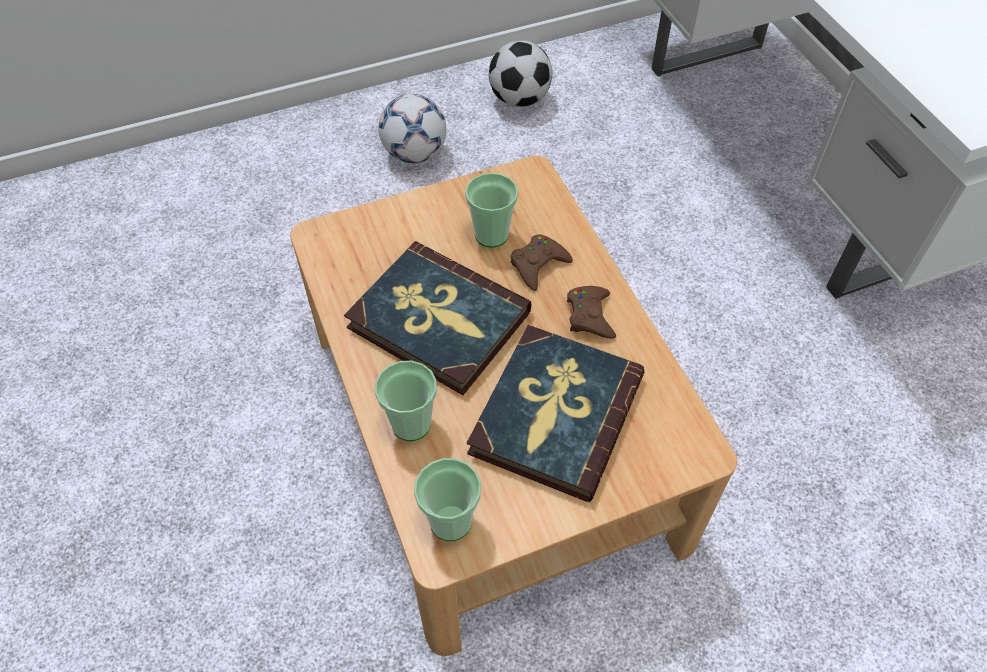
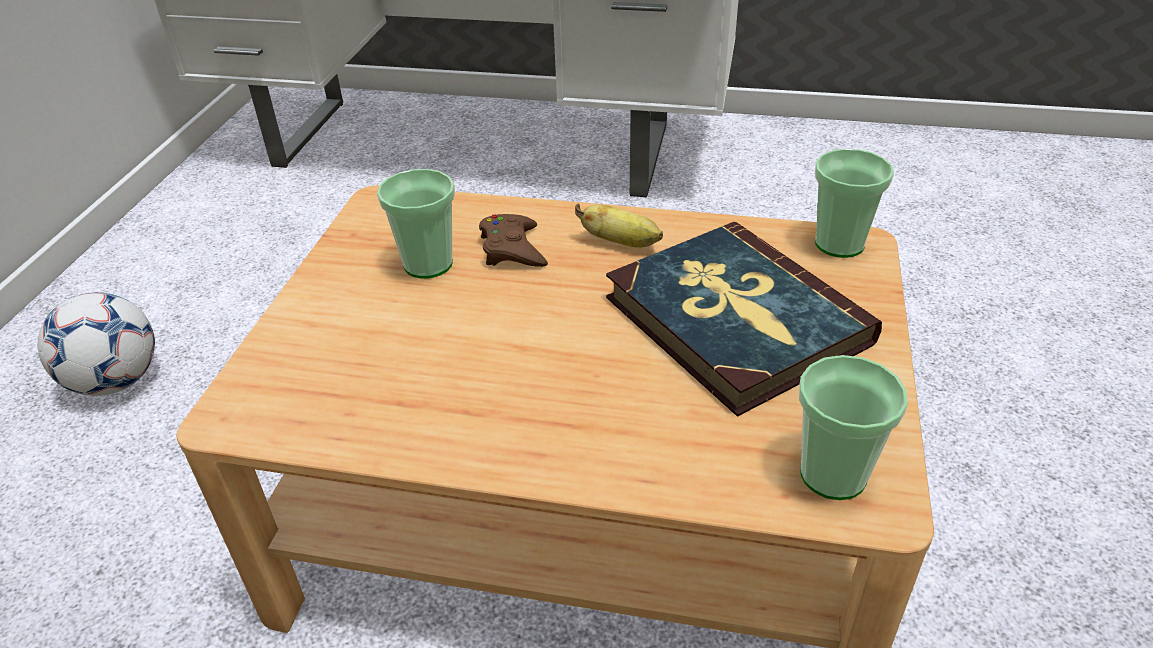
camera: 55 degrees left, 15 degrees down
(411, 424) = (649, 450): cup -> cup (839, 244)
(438, 321) = (507, 358): book -> none
(519, 99) = (172, 263): football -> none
(590, 316) = (621, 243): brown game controller -> banana

